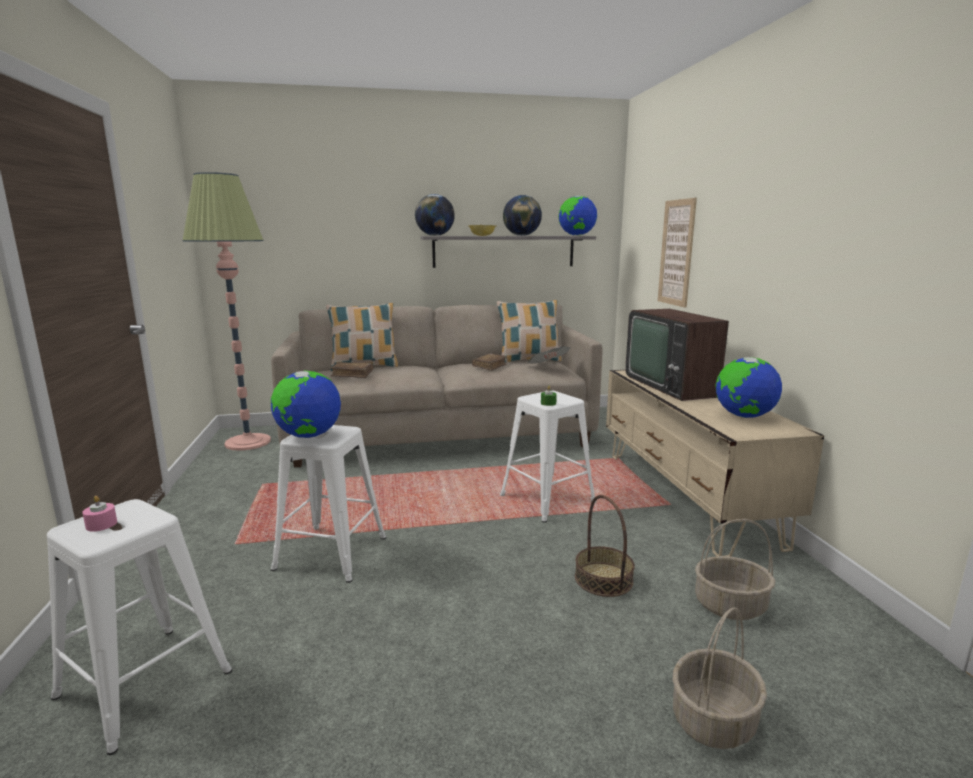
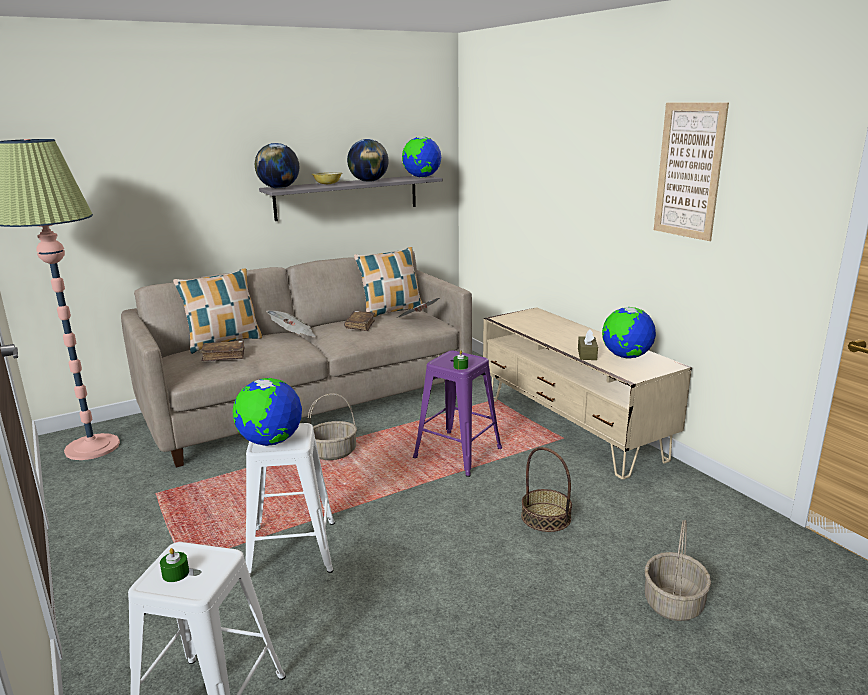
camera: 20 degrees left, 5 degrees up
(101, 524) = (175, 573): pink candle -> green candle
(426, 368) = (293, 335): none -> newspaper
(546, 499) = (456, 453): white stool -> purple stool
(674, 384) = (551, 329): television -> none
(676, 253) = (530, 199): picture -> picture (689, 171)
(697, 409) = (587, 354): none -> brown tissue box
(729, 606) = (647, 517): basket -> basket (333, 453)

